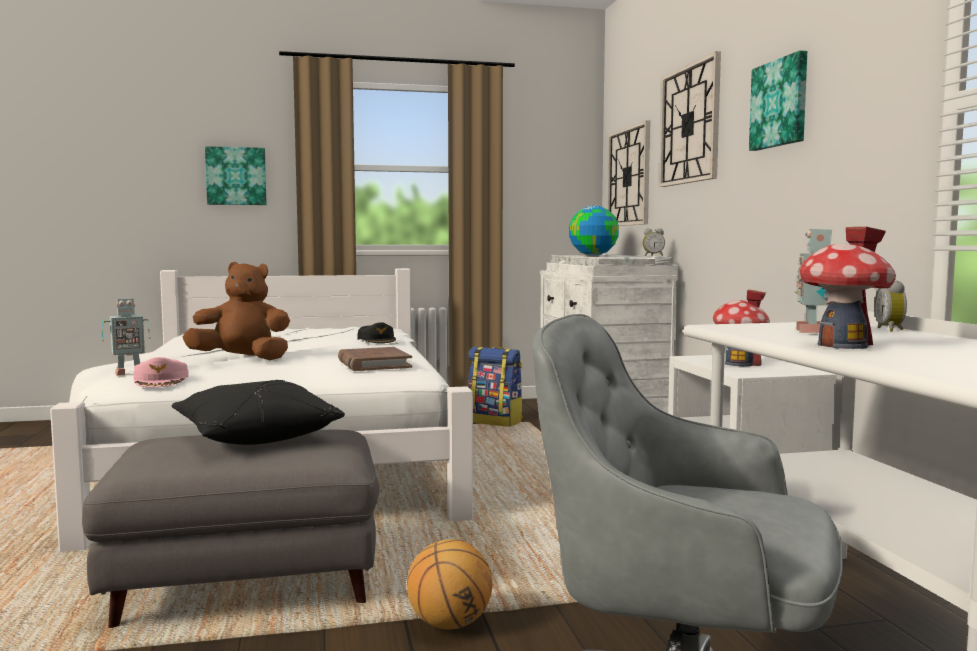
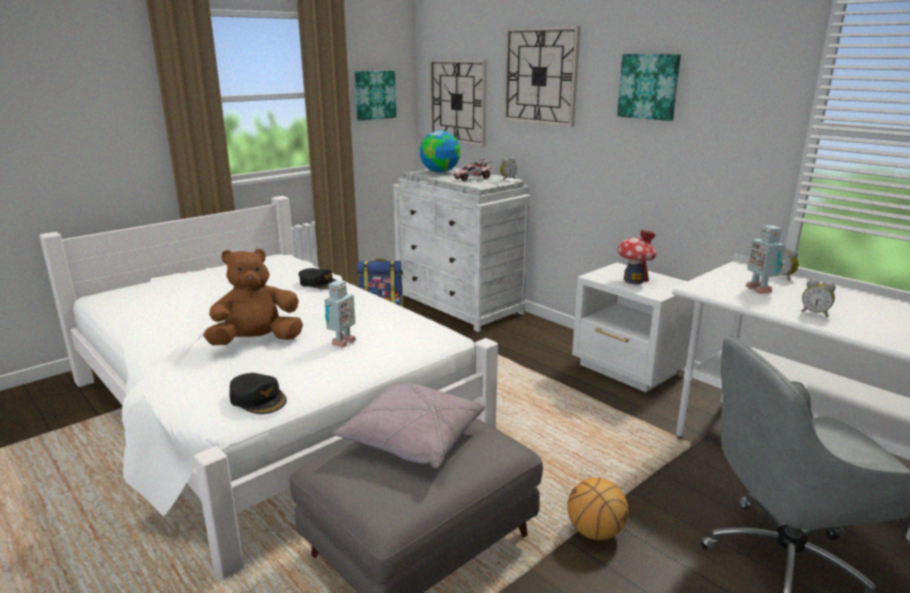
camera: 30 degrees left, 15 degrees up
(128, 373) = (194, 393): toy robot -> toy robot (341, 342)
(161, 381) = (258, 399): pink cap -> black cap
(236, 176) = (92, 118): picture -> picture (374, 95)
(255, 436) = (412, 439): black pillow -> purple pillow
(373, 364) = (388, 326): brown book -> none
(613, 256) = (472, 178): none -> toy car
(843, 345) = (815, 313): toy house -> alarm clock

